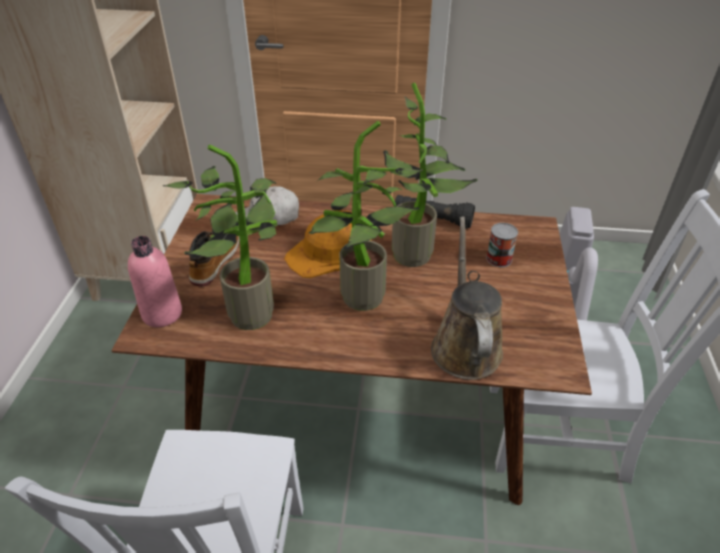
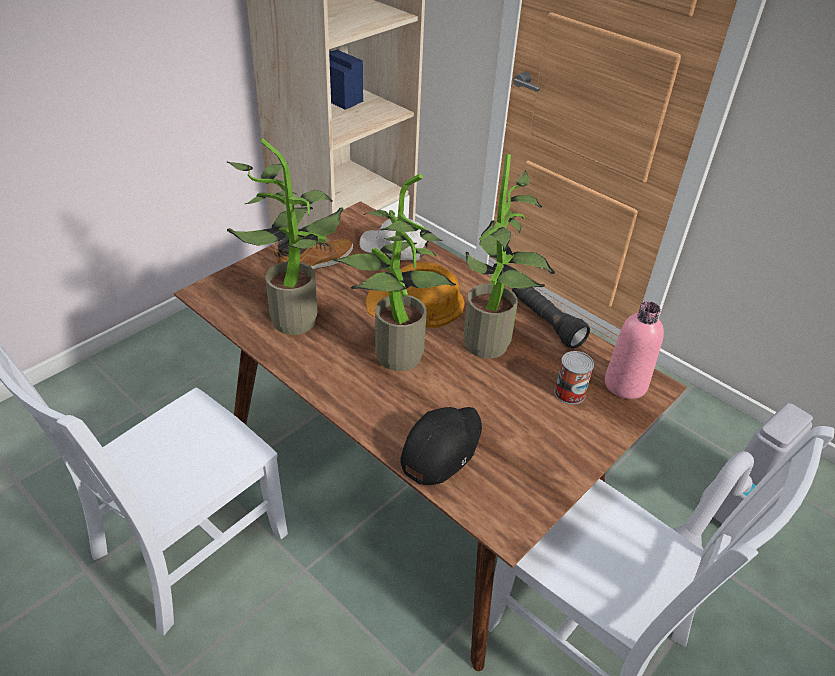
camera: 35 degrees right, 0 degrees up
(162, 314) = (233, 284): pink bottle -> pink bottle (625, 384)
(465, 345) = (441, 448): brown watering can -> black cap

